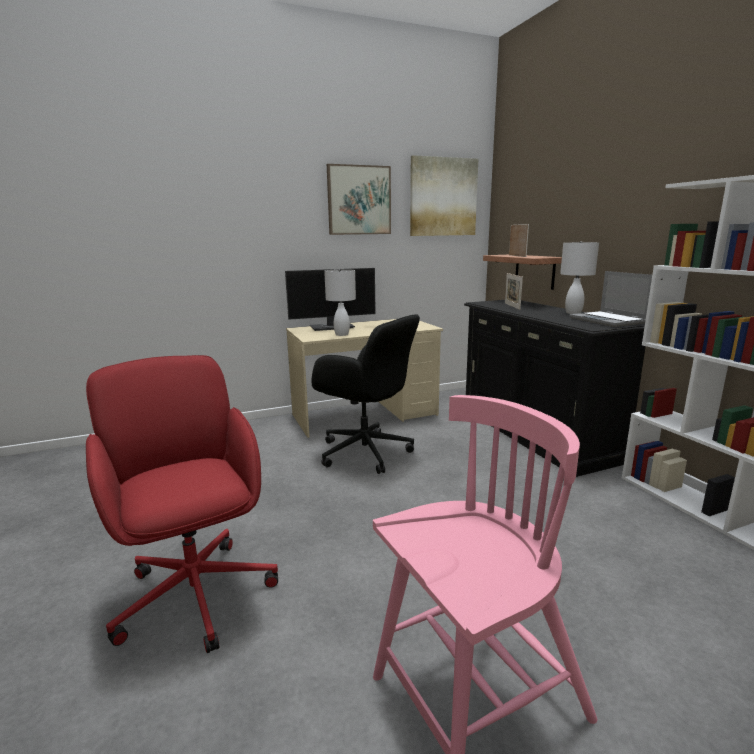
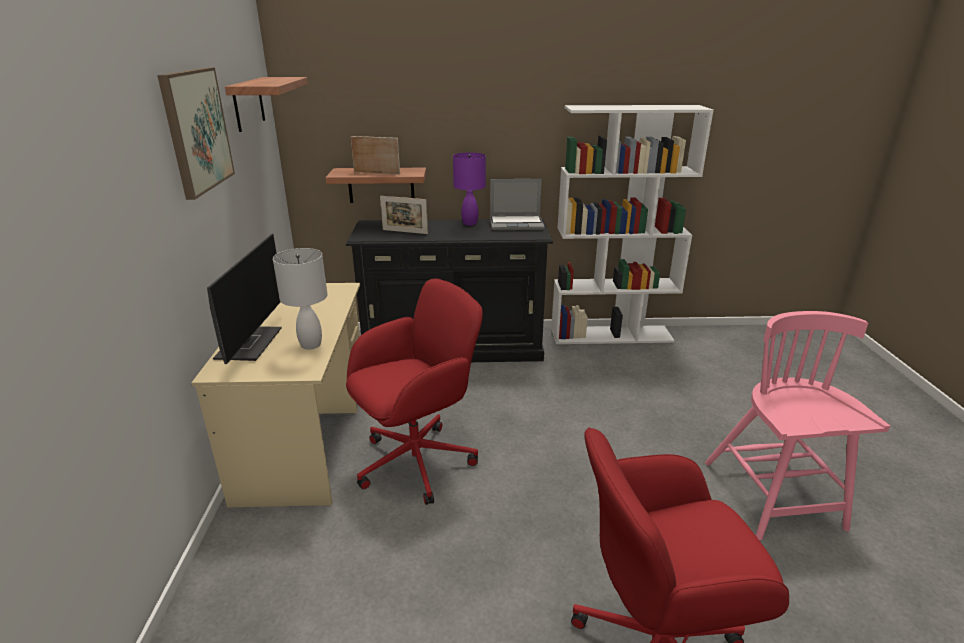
camera: 70 degrees left, 10 degrees up
(365, 453) = (417, 462): black office chair -> red office chair
(443, 197) = (248, 103): picture -> shelf
(573, 313) = (470, 223): white table lamp -> purple table lamp

